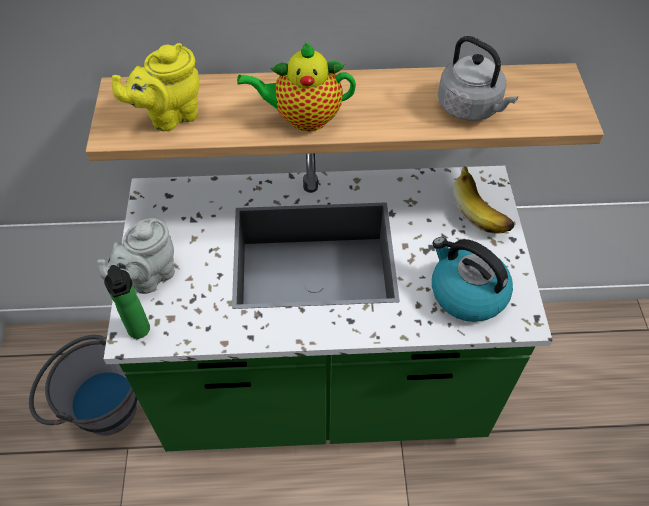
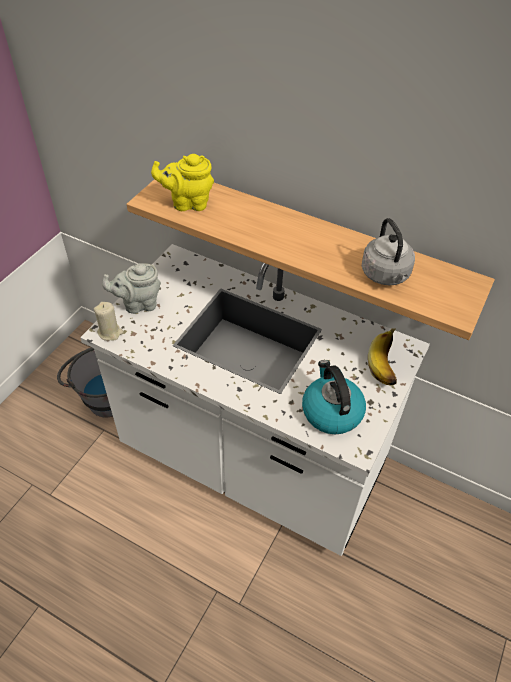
camera: 30 degrees right, 5 degrees down
(140, 332) = (110, 332): bottle -> beige candle
(303, 118) = (267, 236): teapot -> none
(324, 387) = (252, 461): green counter -> white counter

